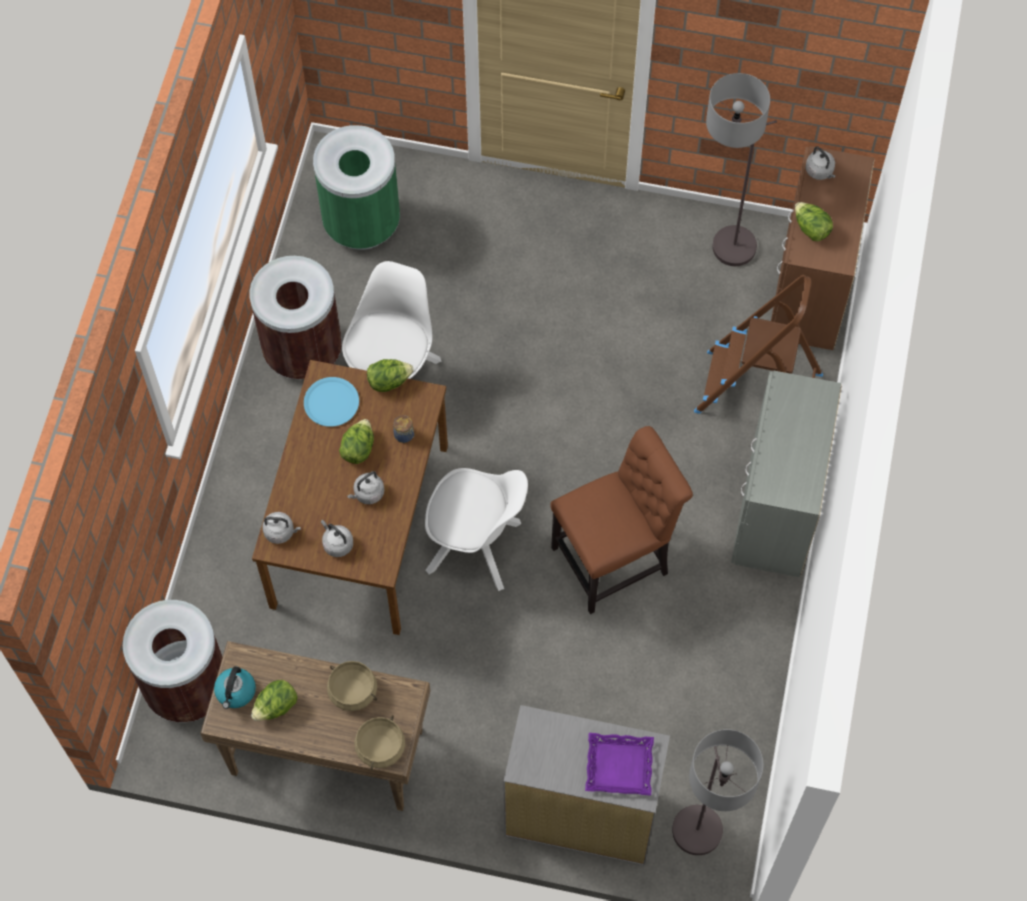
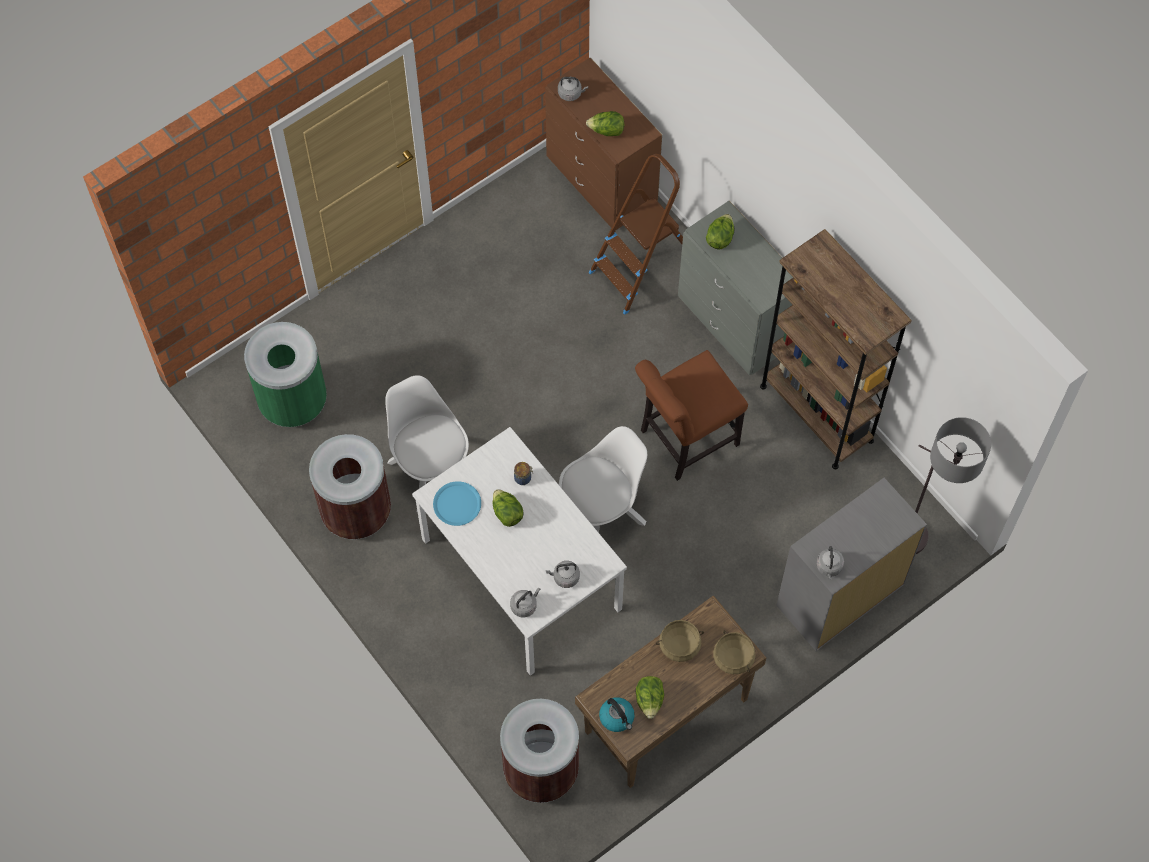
camera: 50 degrees left, 0 degrees up
(359, 524) = (519, 574): brown dining table -> white dining table
(367, 494) = (545, 532): grey kettle -> grey kettle (829, 567)
(389, 381) = (474, 457): lettuce -> lettuce (720, 238)
(615, 559) = (684, 439): brown chair -> brown chair turned 135 degrees counterclockwise
(619, 767) = (880, 521): purple tray -> none
(721, 250) = (525, 208): grey floor lamp -> none
(750, 651) = (816, 413): none -> brown bookcase

